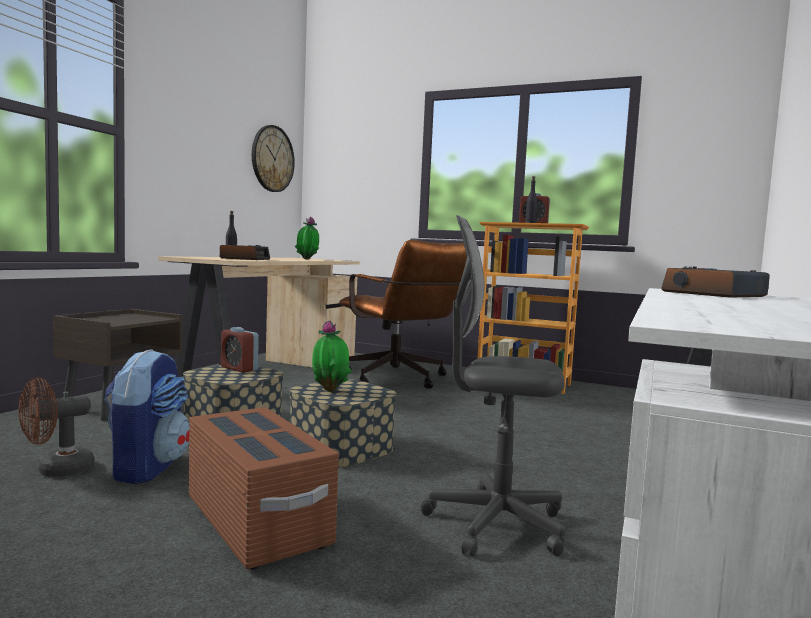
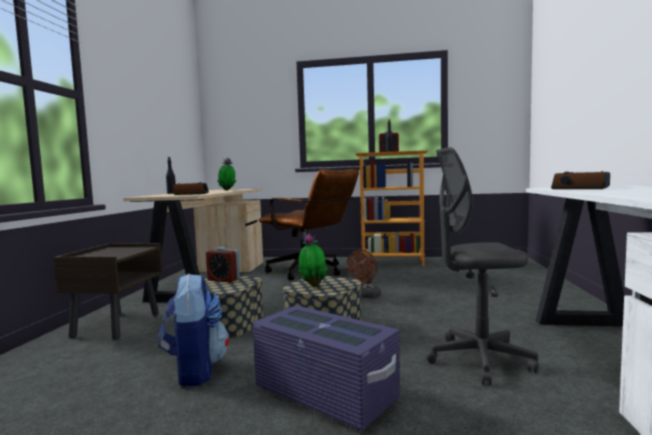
camera: 15 degrees left, 0 degrees up
(56, 470) = (119, 388): brown fan -> brown fan (366, 296)
(257, 521) = (325, 393): brown storage box -> purple storage box
(272, 159) = (182, 114): wall clock -> none

